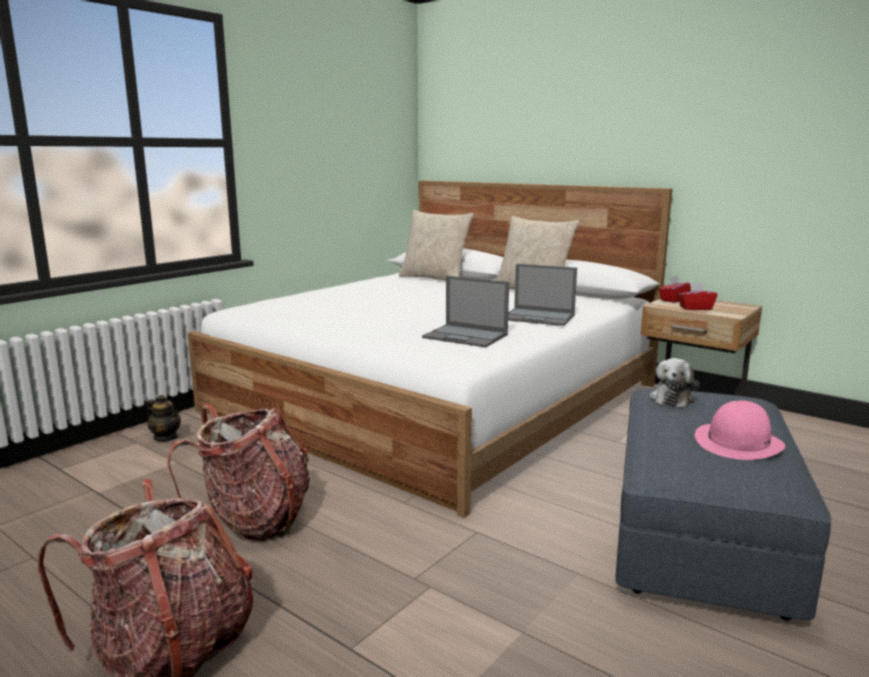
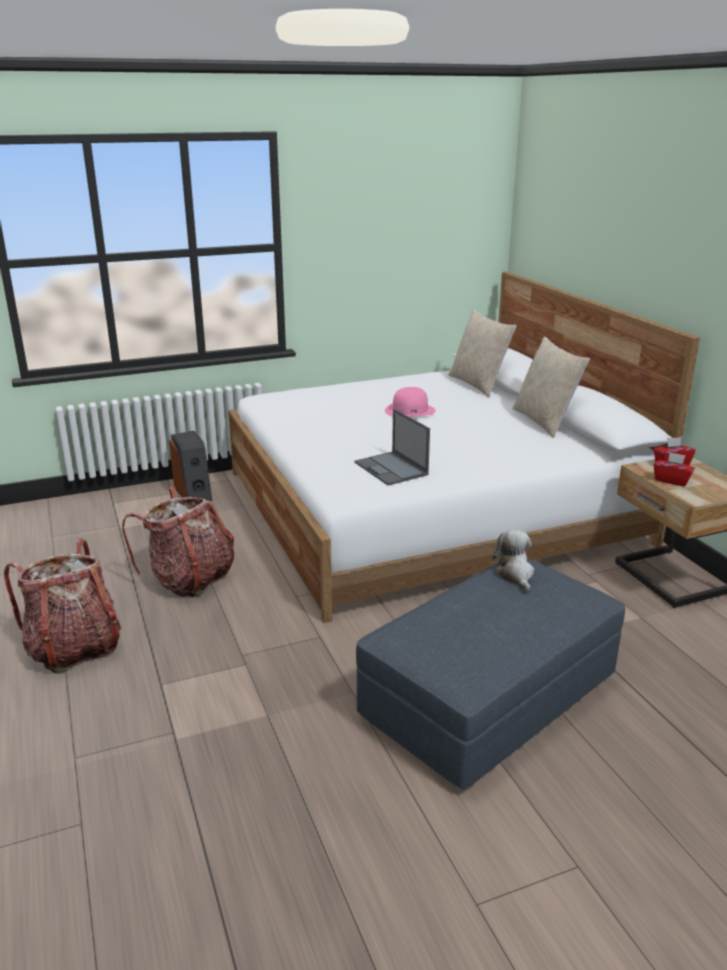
camera: 30 degrees right, 10 degrees up
(166, 437) = (194, 493): teapot -> speaker
(539, 317) = (491, 459): laptop -> none
(672, 398) = (515, 574): plush toy -> plush toy turned 120 degrees clockwise
(738, 442) = (494, 631): pink hat -> pink hat (410, 410)

